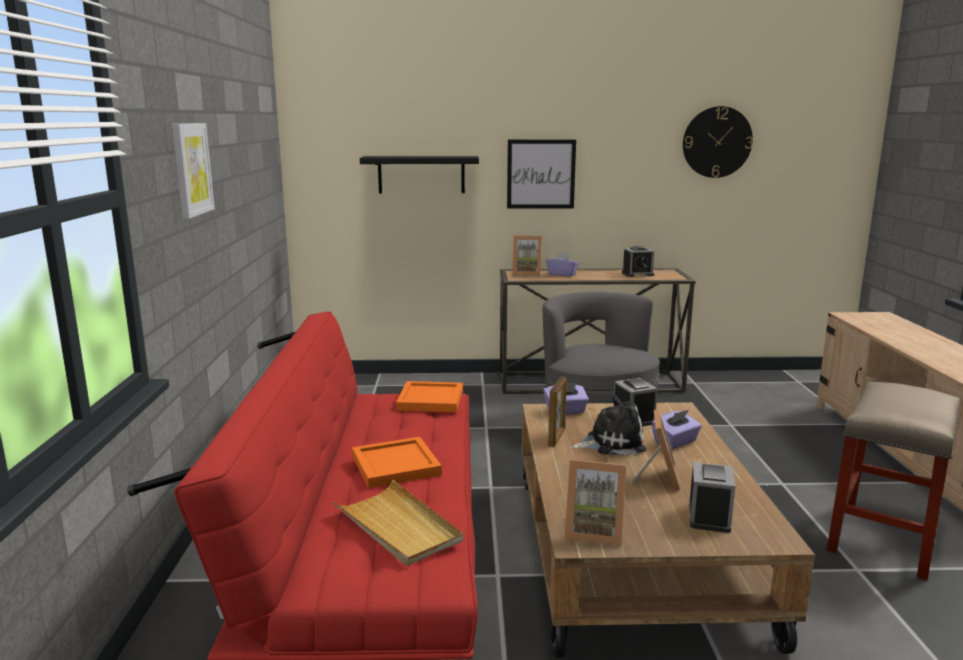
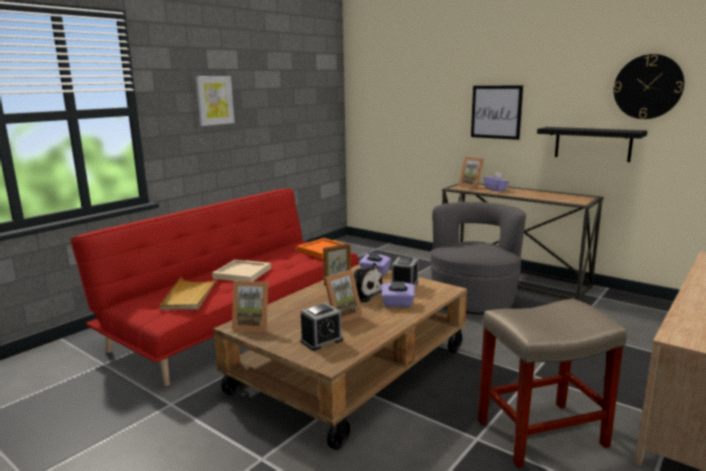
camera: 40 degrees right, 0 degrees up
(395, 466) = (241, 273): orange tray -> beige tray
(421, 174) = (418, 110): black shelf -> black shelf (592, 144)
(594, 531) = (252, 325): picture frame -> picture frame turned 45 degrees counterclockwise
(637, 274) = (554, 196): alarm clock -> none

